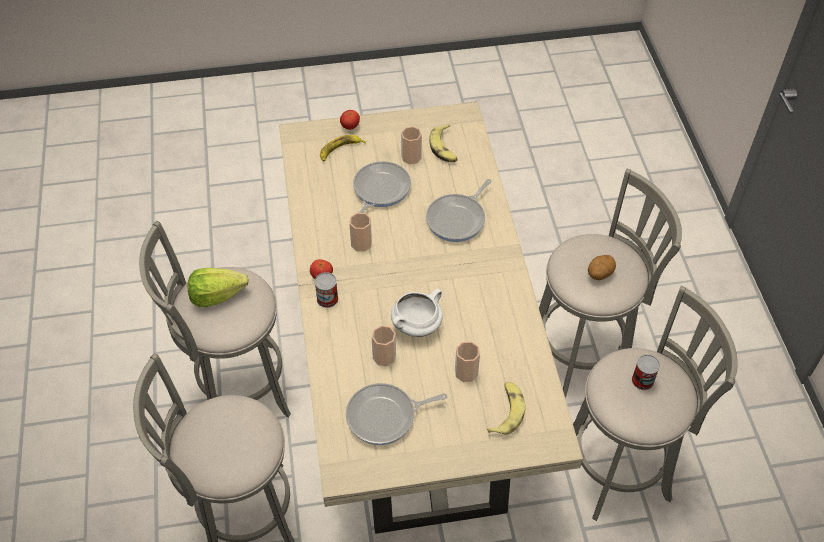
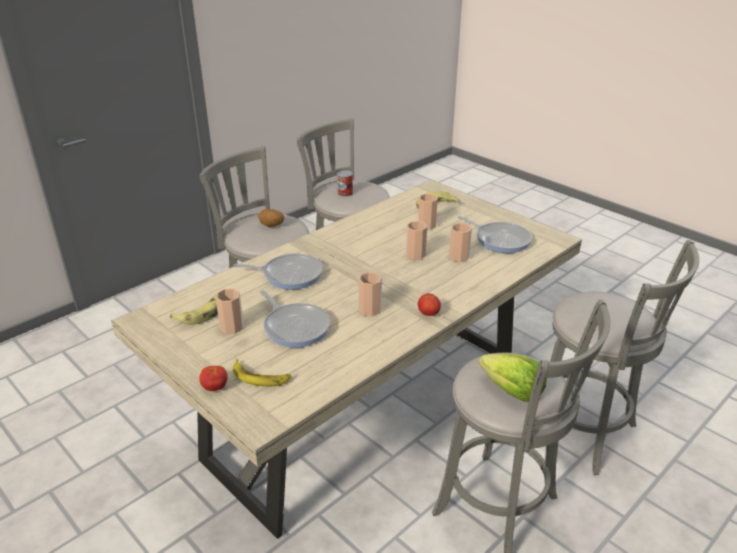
camera: 125 degrees left, 20 degrees down
(327, 299) = (446, 301): can -> none
(379, 190) = (295, 327): frying pan -> frying pan turned 120 degrees counterclockwise
(416, 325) = (415, 255): white cooking pot -> cup

